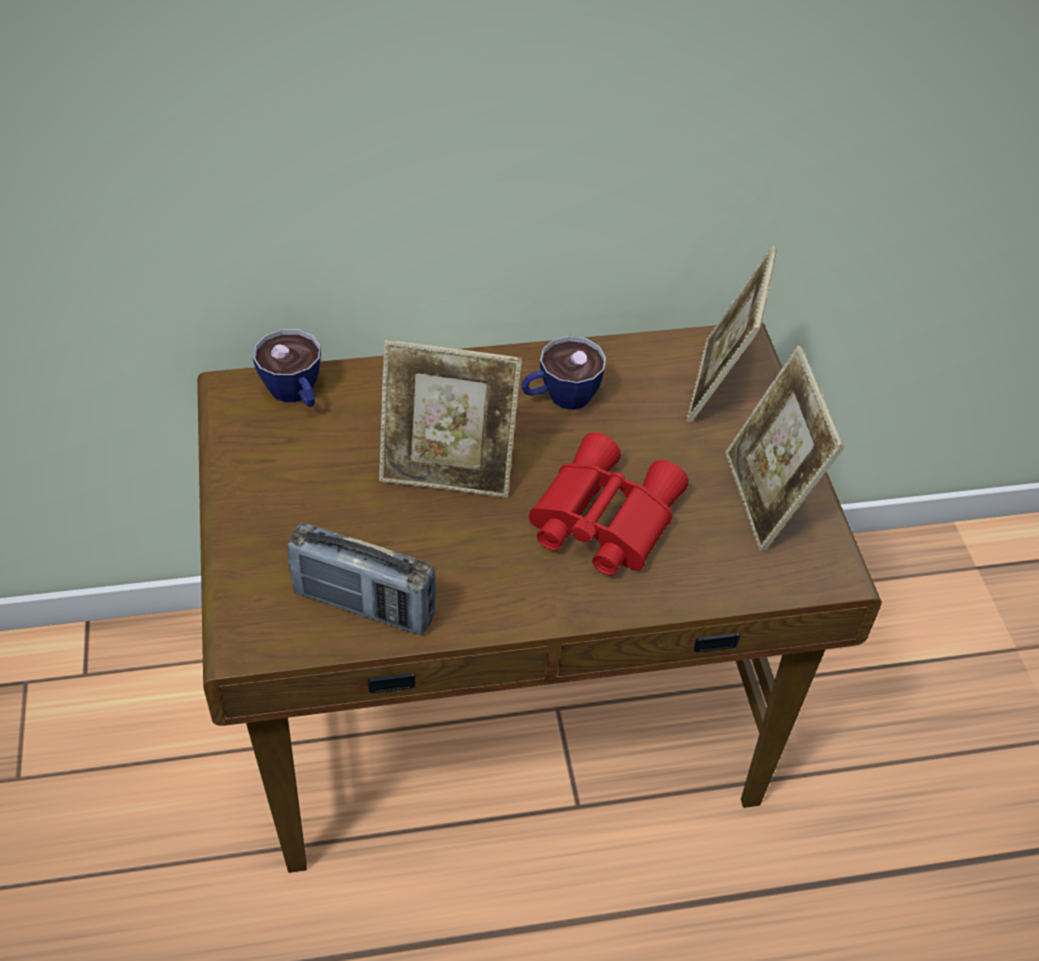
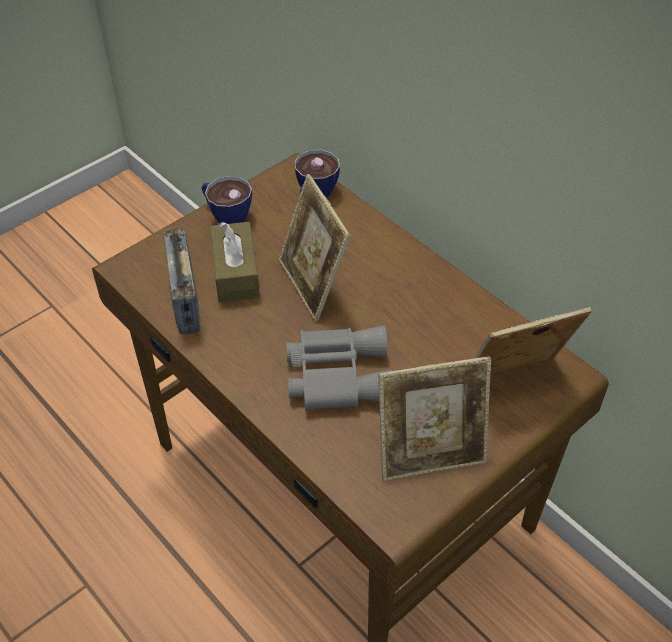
camera: 60 degrees right, 0 degrees up
(361, 532) = (235, 273): none -> brown tissue box
(560, 397) = (422, 305): cup -> cup (226, 214)
(601, 519) = (336, 374): red binoculars -> grey binoculars
(766, 499) = (430, 454): picture frame -> picture frame turned 150 degrees counterclockwise

